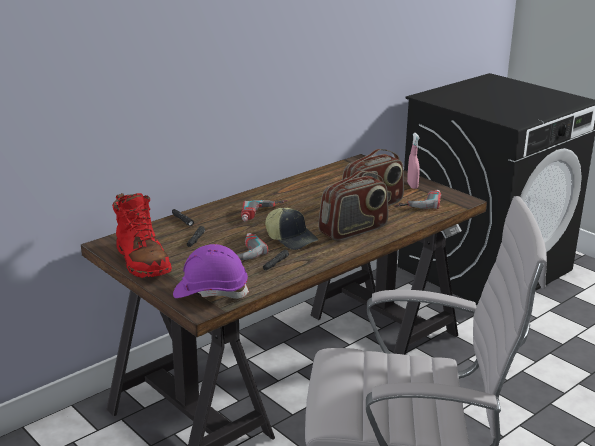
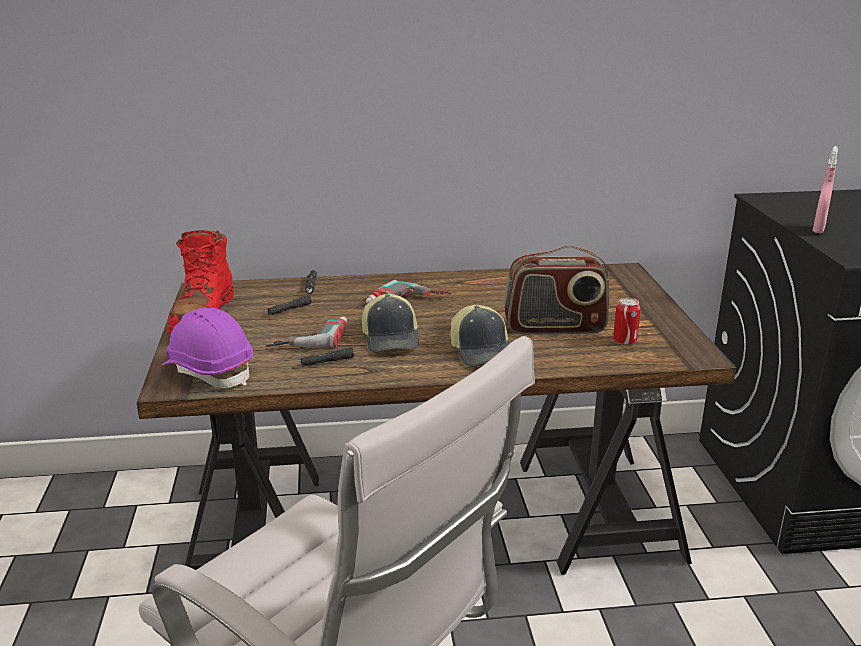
camera: 35 degrees right, 0 degrees up
(353, 230) = (482, 351): radio -> cap
(412, 185) = (650, 317): pink spray bottle -> pink spray bottle (818, 230)
(417, 202) = (624, 341): power drill -> can

